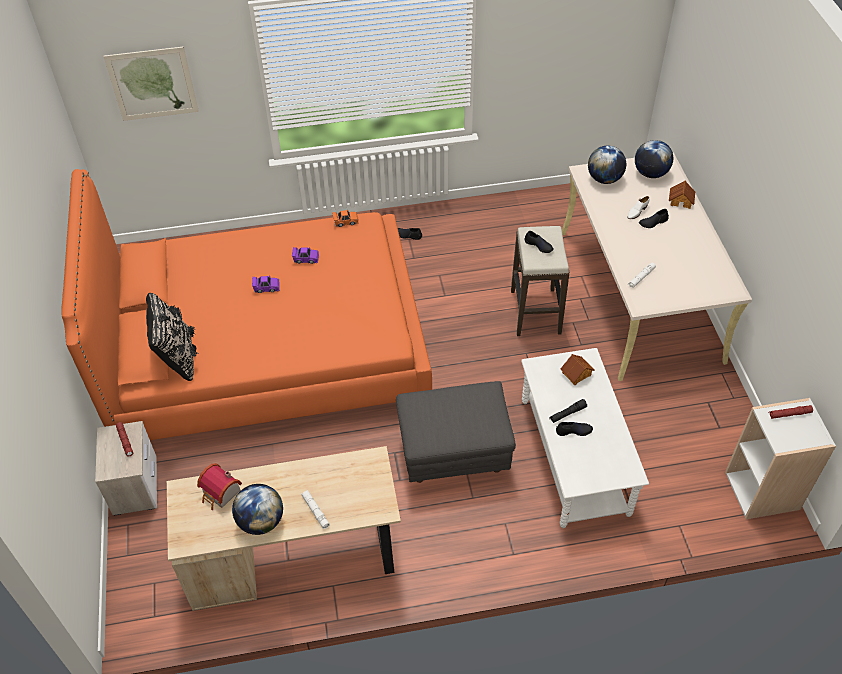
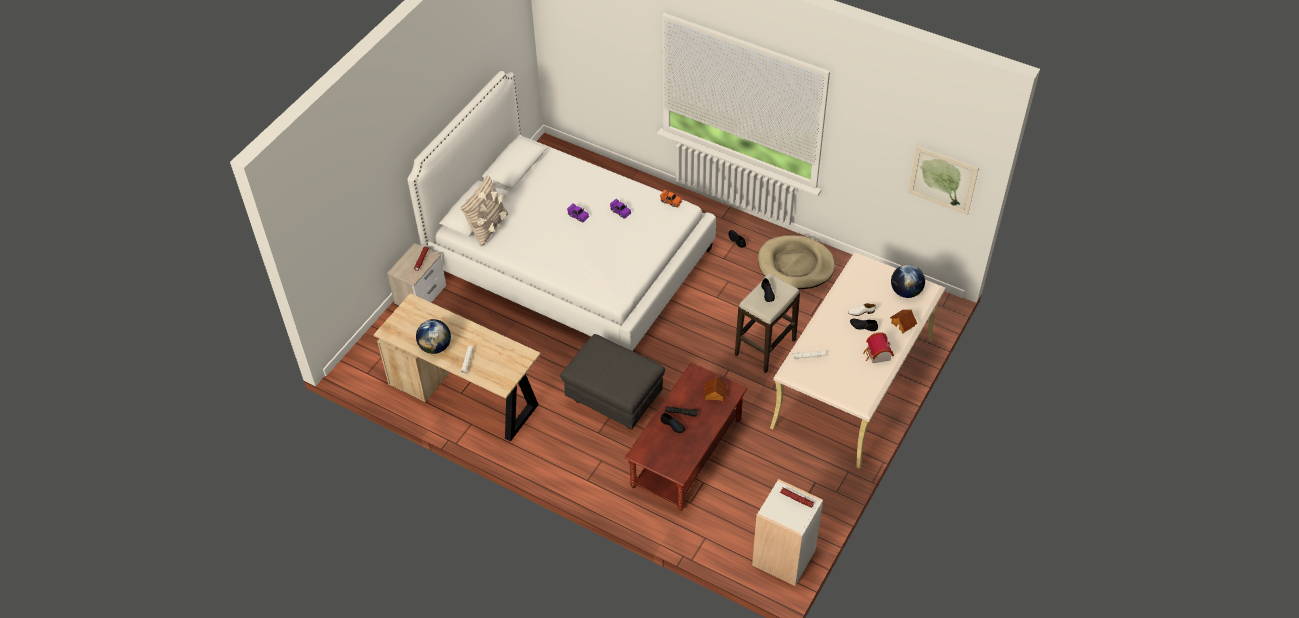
camera: 40 degrees right, 0 degrees up
(152, 84) = (590, 36): picture -> picture (942, 180)
(179, 357) = (488, 228): black pillow -> beige pillow
(221, 494) = (429, 319): toy house -> toy house (877, 355)
(267, 347) = (570, 260): orange bed -> white bed
(482, 226) = (795, 265): none -> beige dog bed
(574, 455) = (687, 452): white coffee table -> brown coffee table
(604, 179) = (867, 275): globe -> none

